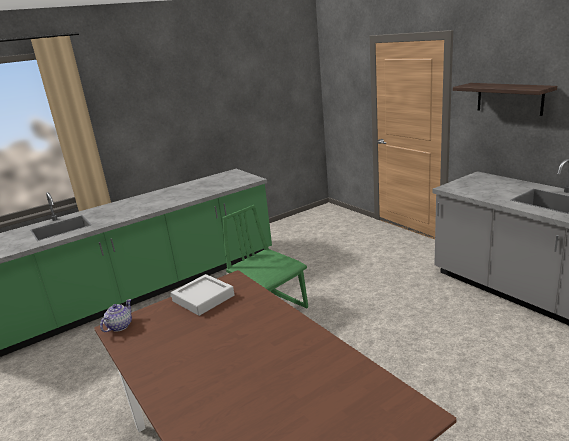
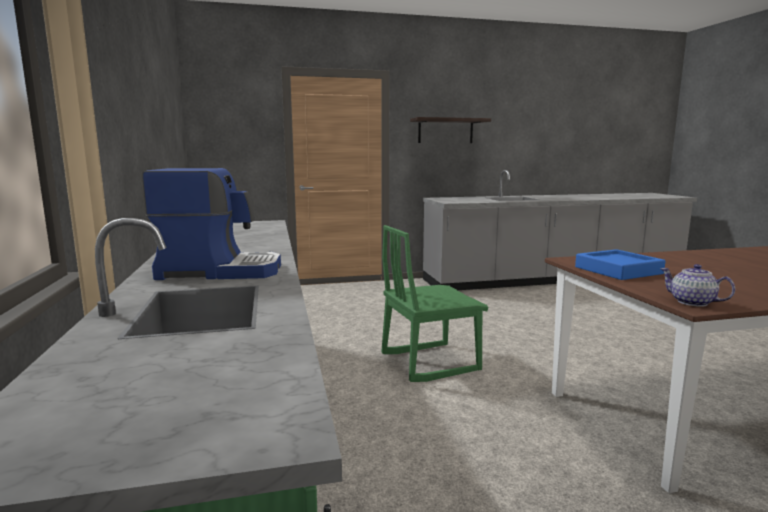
camera: 70 degrees left, 10 degrees down
(116, 212) = (220, 270): none -> coffee machine
(203, 298) = (618, 270): grey tray -> blue tray

